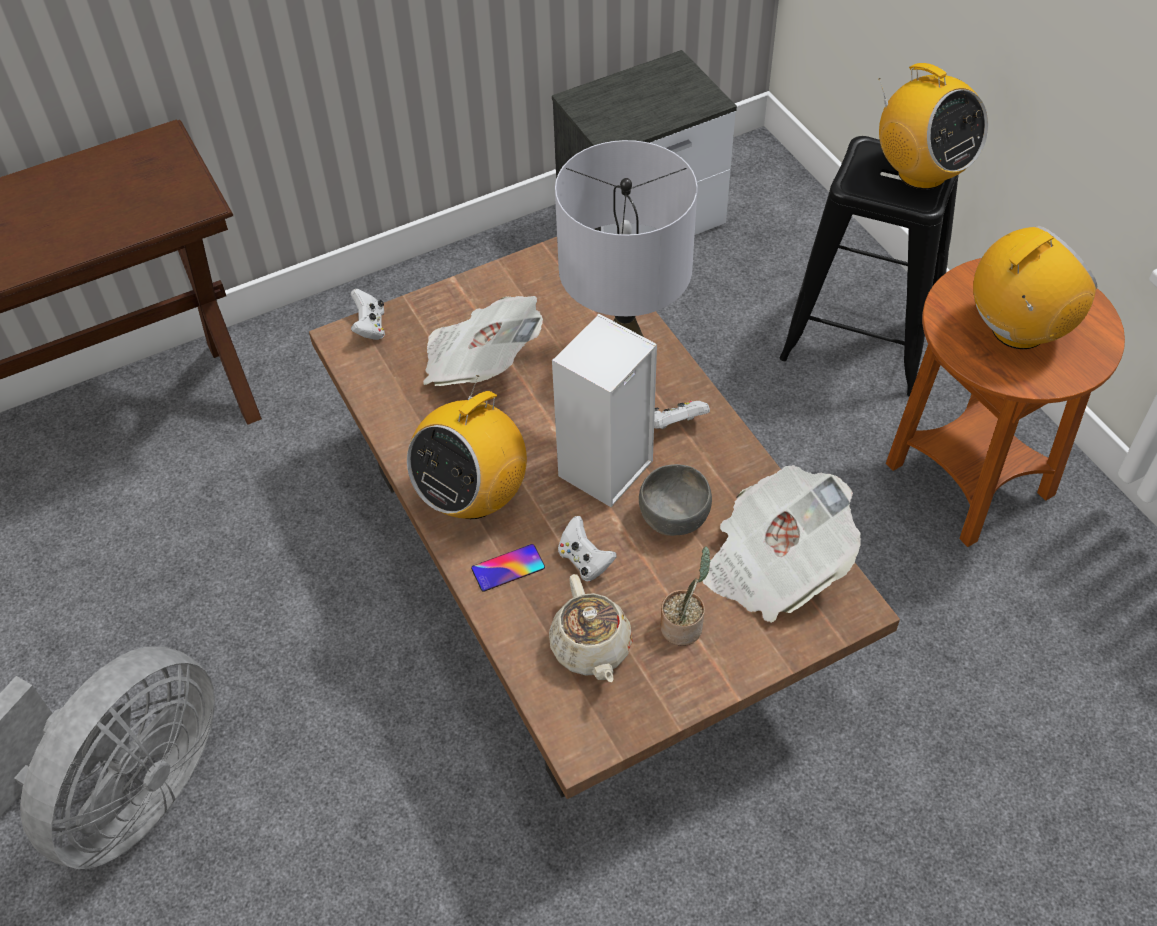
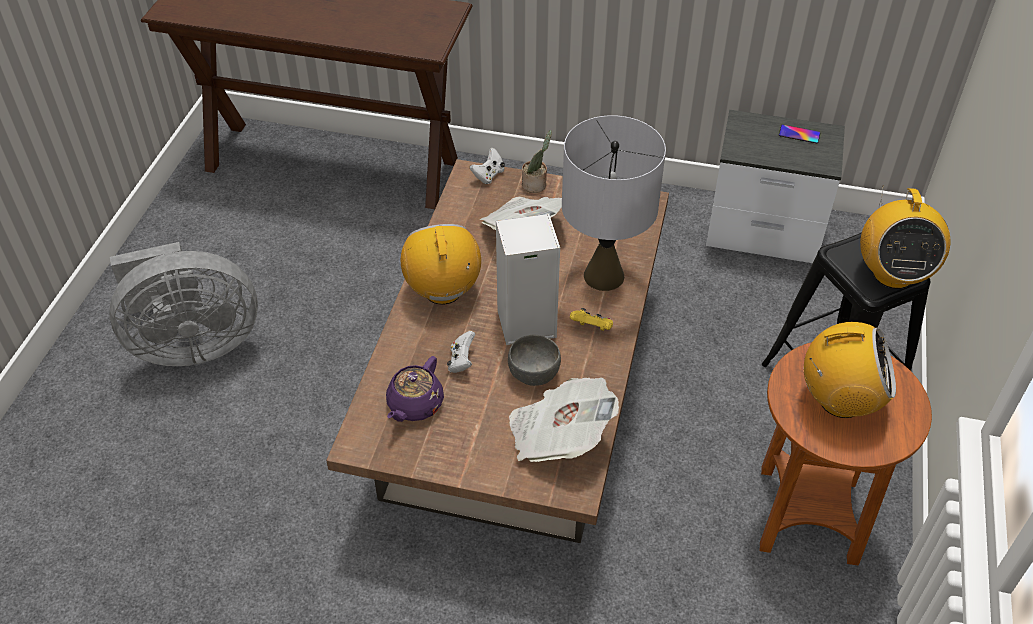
camera: 40 degrees right, 5 degrees down
(473, 496) = (443, 291): radio -> radio turned 90 degrees clockwise
(508, 568) = (419, 337): phone -> phone (799, 134)
(591, 648) = (414, 405): beige teapot -> purple teapot
(676, 425) = (592, 328): white game controller -> yellow game controller
(684, 625) = (474, 429): potted plant -> potted plant (536, 185)

